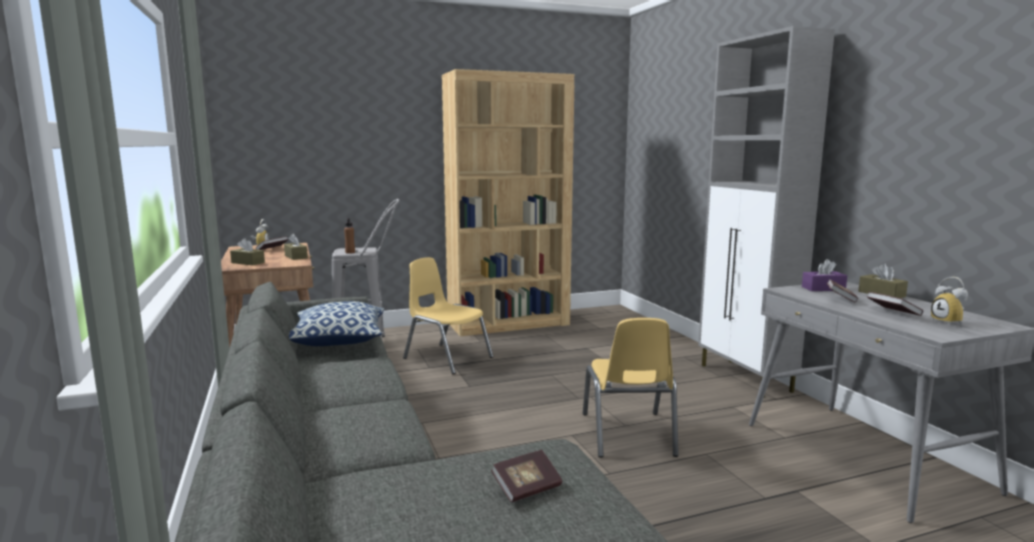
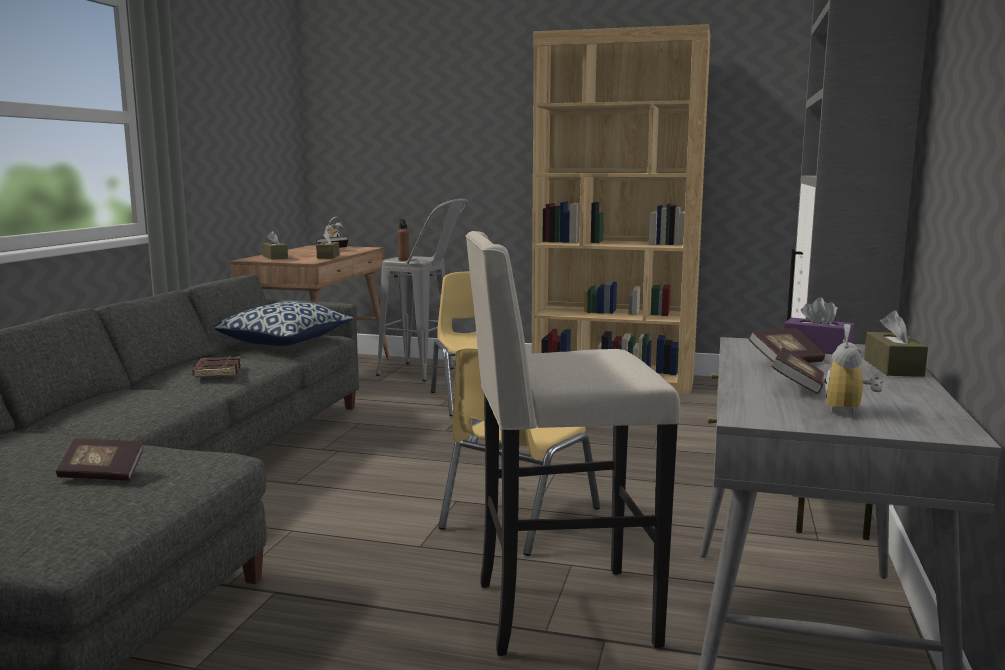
camera: 35 degrees right, 0 degrees up
(361, 378) = (216, 371): none -> brown book
(752, 484) = (560, 613): none -> beige stool

